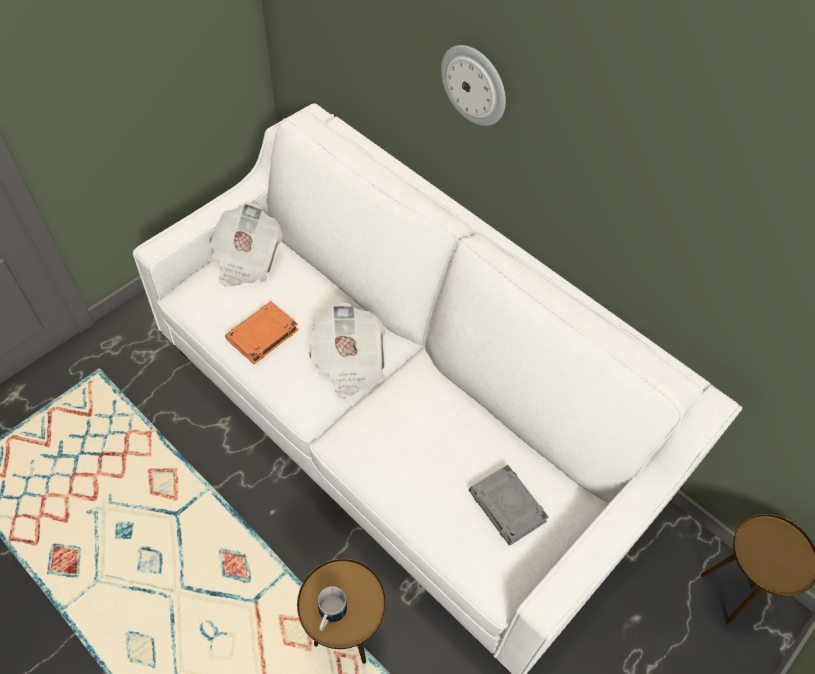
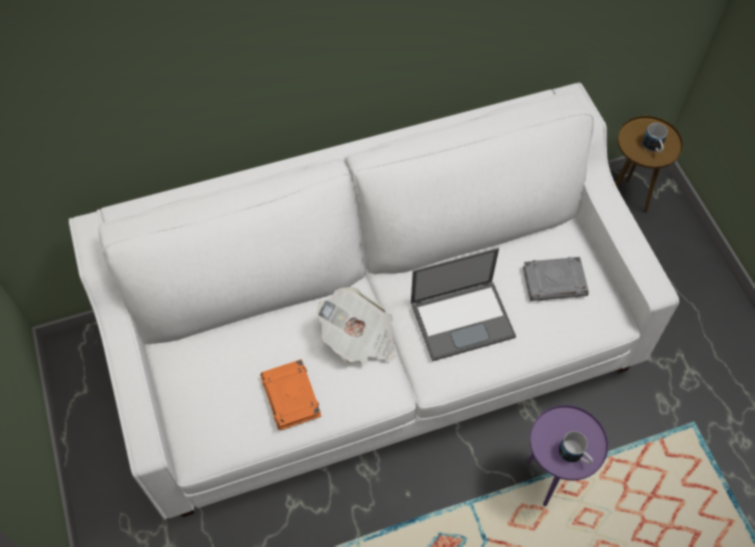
camera: 60 degrees left, 5 degrees up
(246, 260) = (189, 378): newspaper -> none
(345, 638) = (549, 479): brown side table -> purple side table
(414, 438) = (463, 319): none -> laptop
(474, 85) = (256, 61): wall clock -> none
(771, 561) = (653, 147): none -> mug

